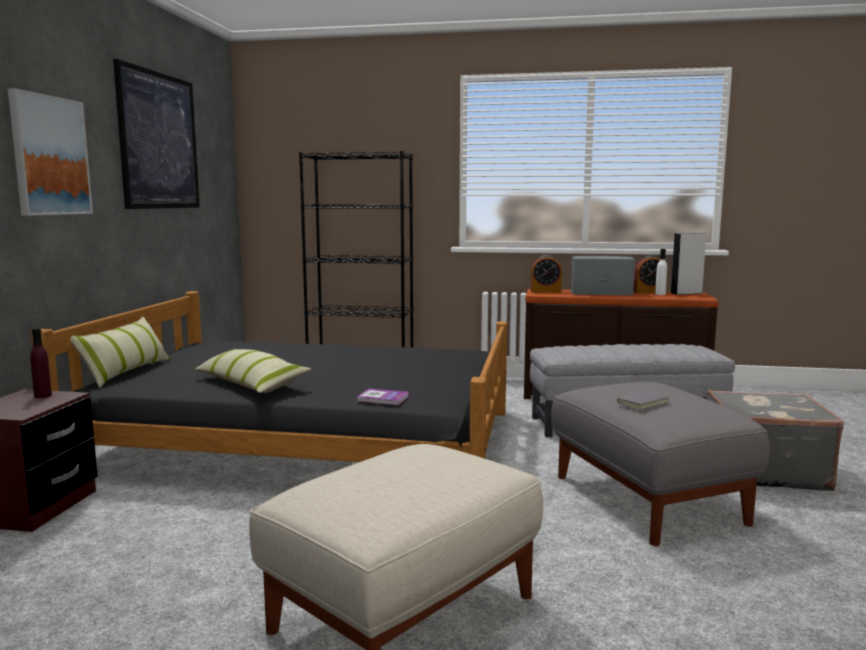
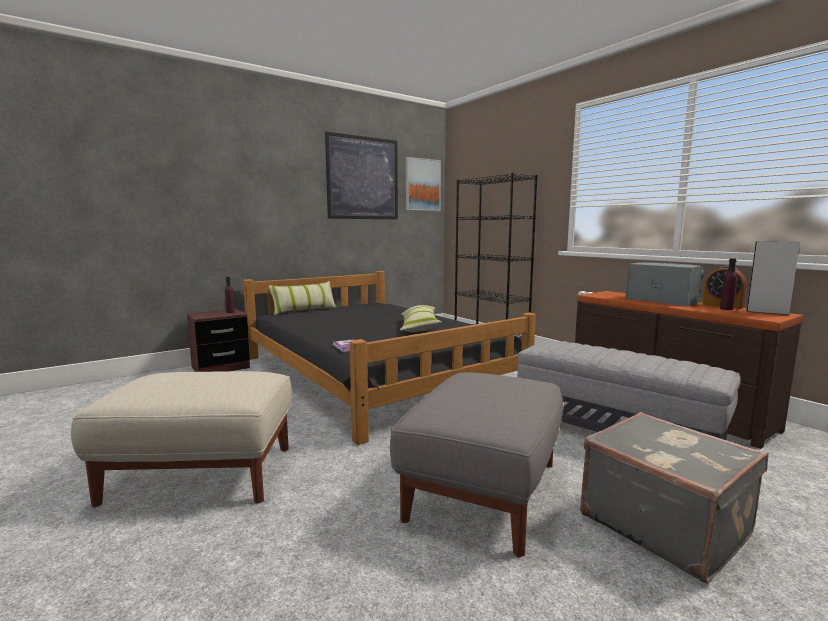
camera: 45 degrees right, 0 degrees up
(50, 156) = (269, 188): picture -> picture (422, 184)
(251, 384) = (322, 325): pillow -> pillow (419, 327)
(545, 291) = (610, 294): alarm clock -> none
(641, 403) = (462, 392): grey book -> none
(660, 294) = (726, 309): white bottle -> purple bottle

